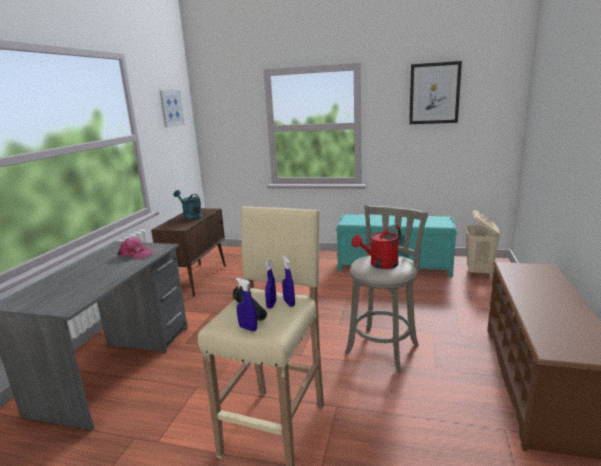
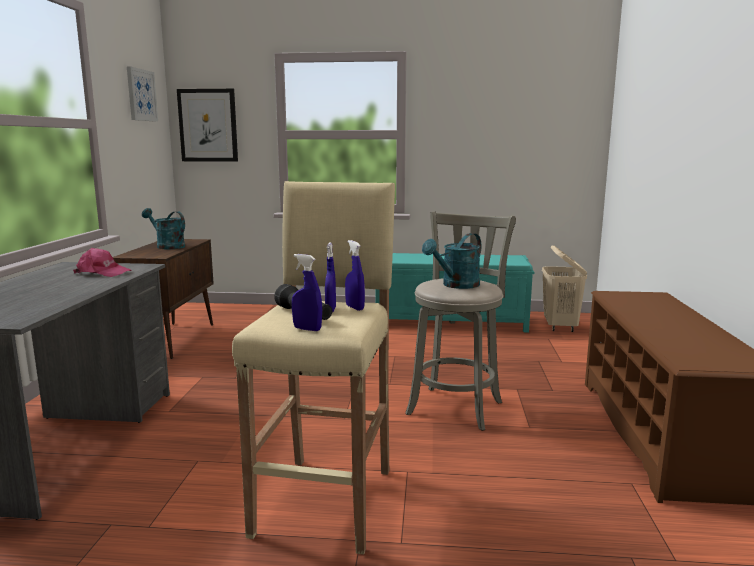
camera: 10 degrees left, 5 degrees down
(380, 265) = (456, 285): red watering can -> turquoise watering can
(434, 93) = (500, 96): picture -> picture (208, 125)

